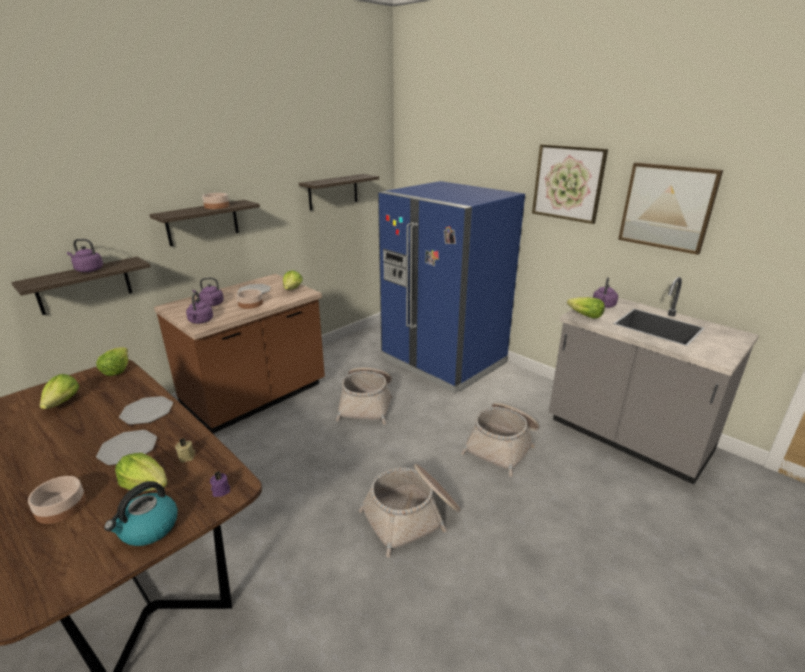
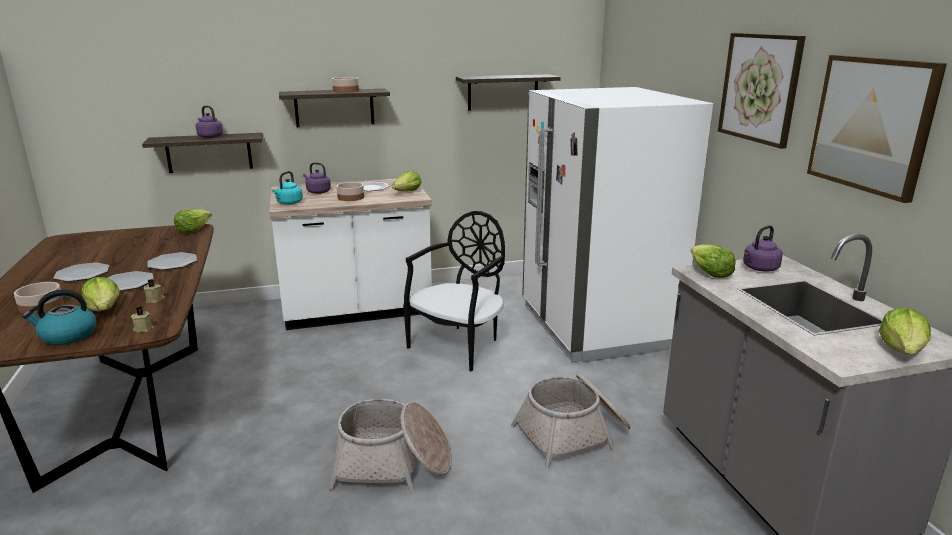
camera: 30 degrees right, 5 degrees down
(56, 454) = (82, 274): none -> plate
(63, 402) = (130, 243): lettuce -> lettuce (902, 350)
(200, 321) = (288, 203): purple kettle -> turquoise kettle
(220, 490) = (143, 328): purple candle -> beige candle
(256, 398) = (356, 310): brown counter -> white counter
(367, 404) = (459, 345): basket -> black chair
(443, 361) = (596, 326): blue fridge -> white fridge

